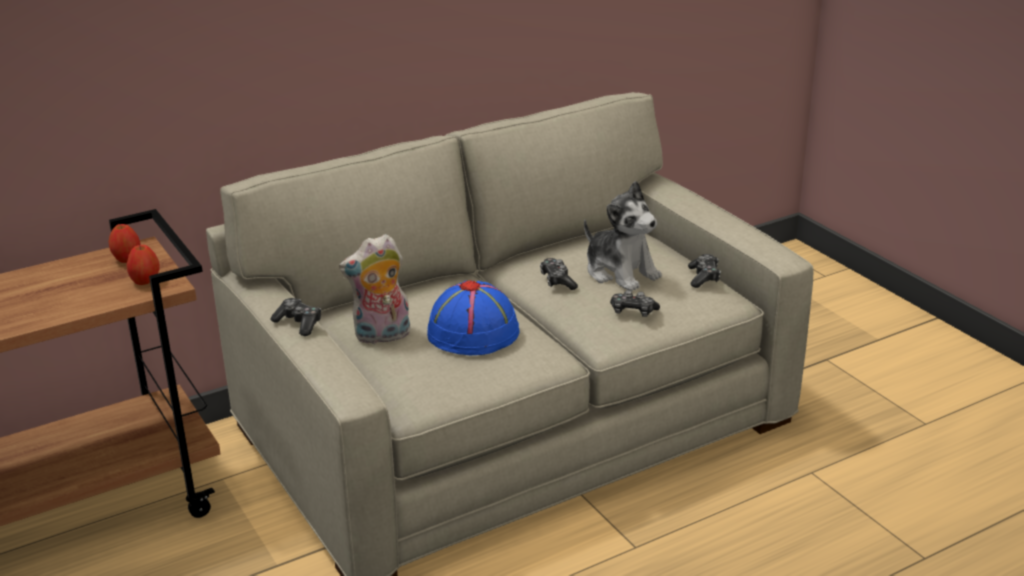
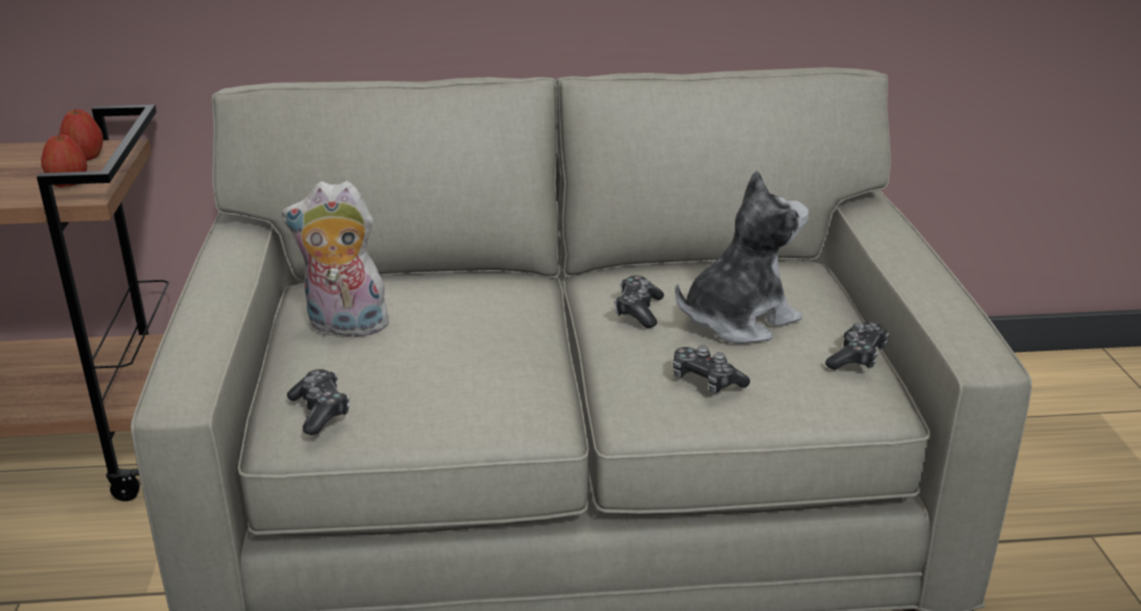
camera: 25 degrees right, 0 degrees up
(299, 323) = (223, 281): game controller -> game controller (320, 411)
(474, 332) = (460, 352): blue hat -> none
(620, 272) = (737, 320): plush toy -> plush toy turned 105 degrees counterclockwise

